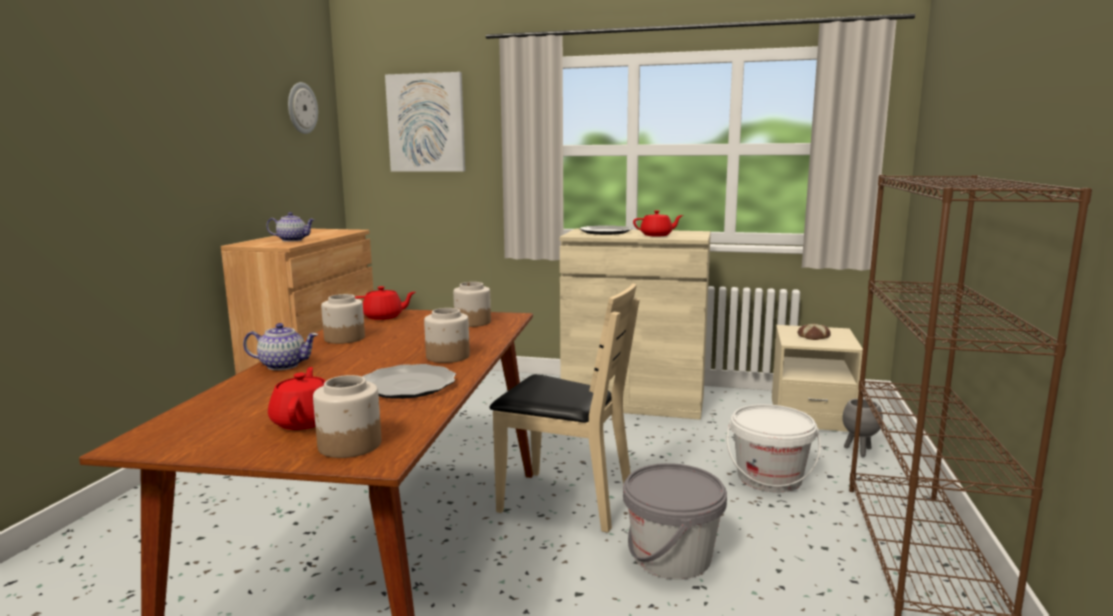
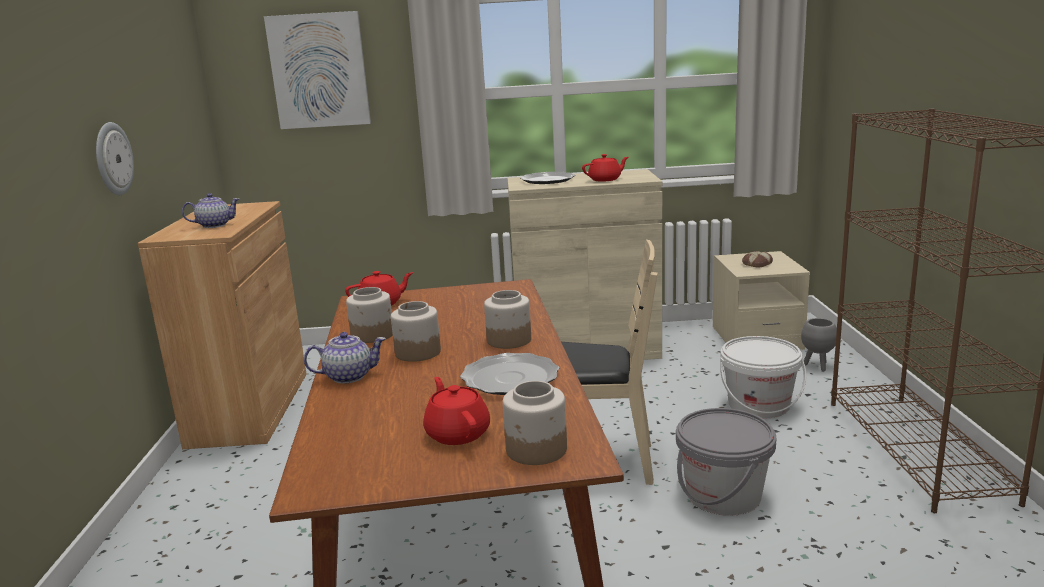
camera: 15 degrees left, 5 degrees up
(301, 108) = (176, 64): wall clock -> wall clock (112, 159)
(472, 322) = (484, 298): jar -> jar (417, 352)

